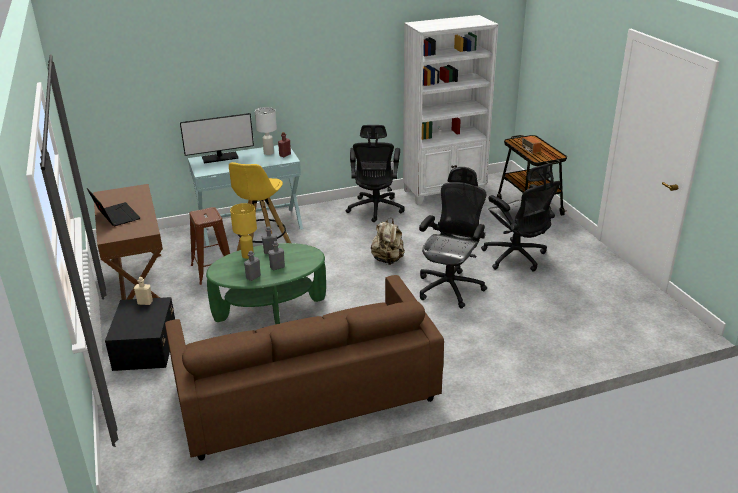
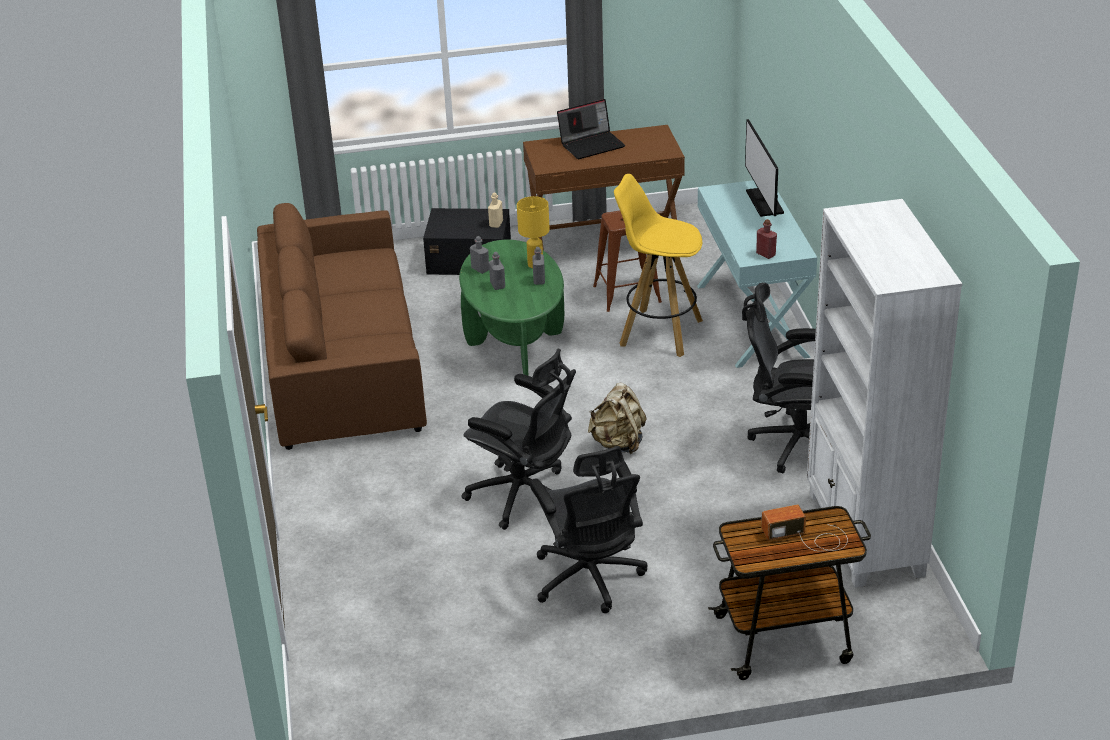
camera: 100 degrees right, 5 degrees up
(268, 153) = (778, 240): white table lamp -> none
(516, 258) = (589, 581): office chair -> office chair turned 90 degrees counterclockwise

